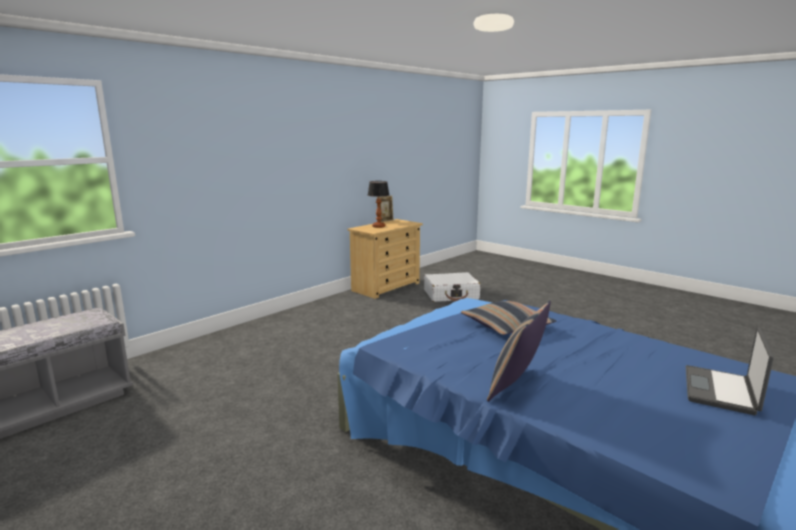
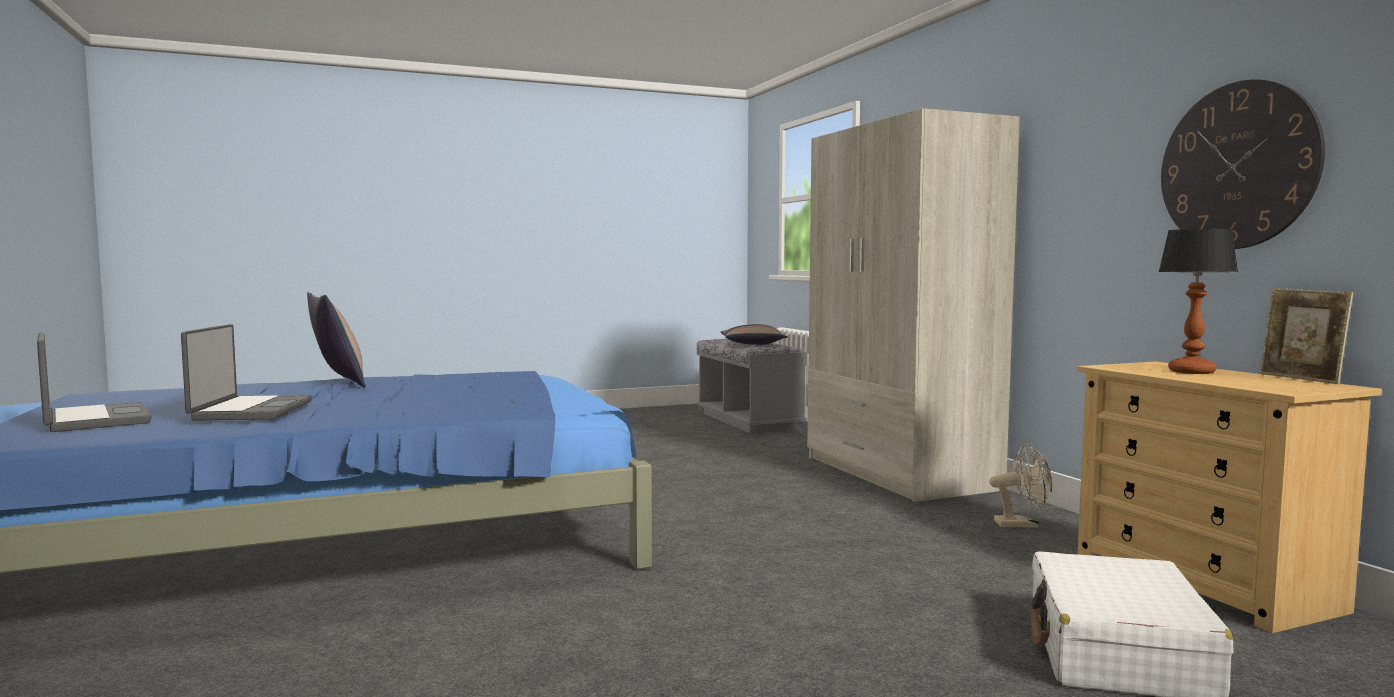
camera: 115 degrees right, 10 degrees down
(261, 331) = (898, 473): none -> beige wardrobe
(343, 305) = (1022, 524): none -> beige fan
(360, 159) = (1237, 166): none -> wall clock
(506, 326) = (456, 399): pillow -> pillow (752, 344)
(625, 353) = (250, 411): none -> laptop

